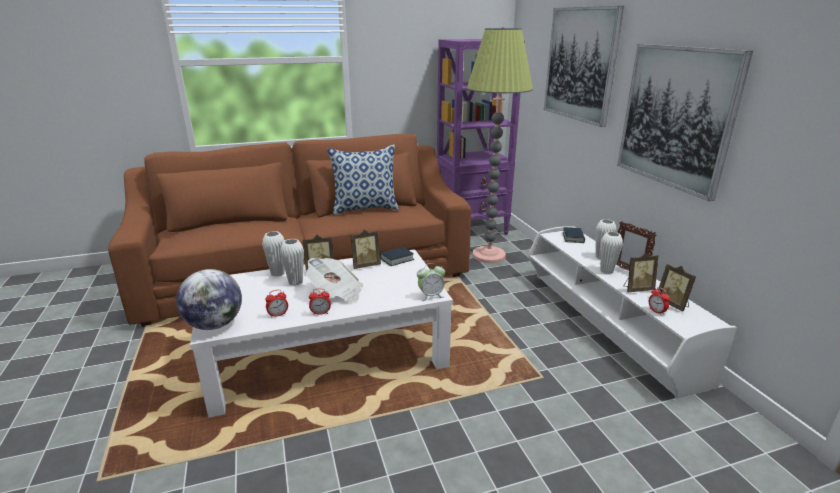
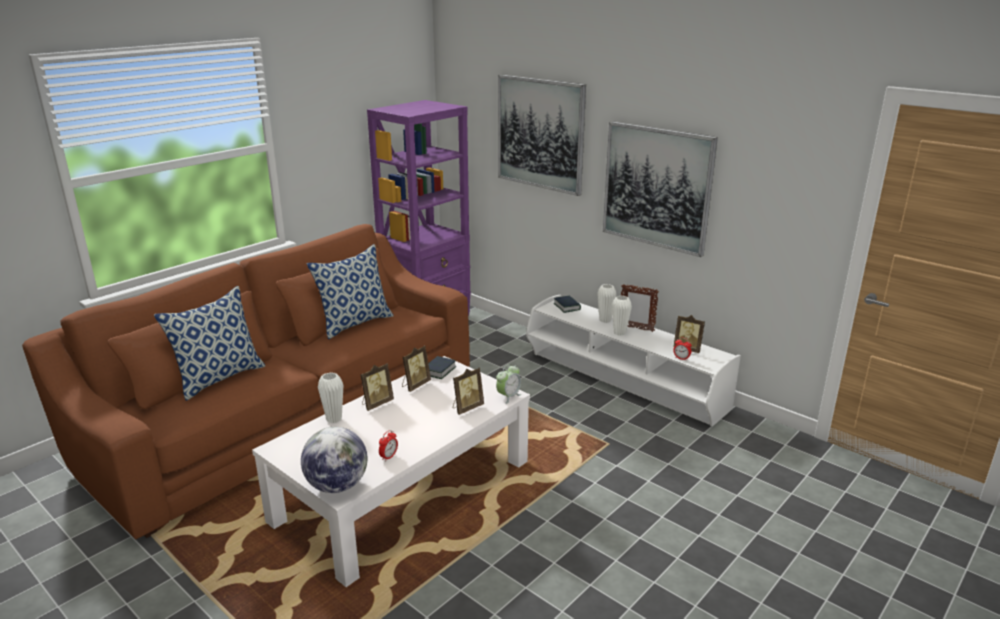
camera: 30 degrees left, 0 degrees up
(233, 223) = (219, 378): none -> pillow
(295, 282) = (365, 422): white vase -> none
(320, 313) = (428, 442): alarm clock -> none
(336, 293) = (420, 420): newspaper -> none
(488, 255) = (470, 343): floor lamp -> none
(637, 289) = (654, 343): picture frame -> picture frame (467, 407)

